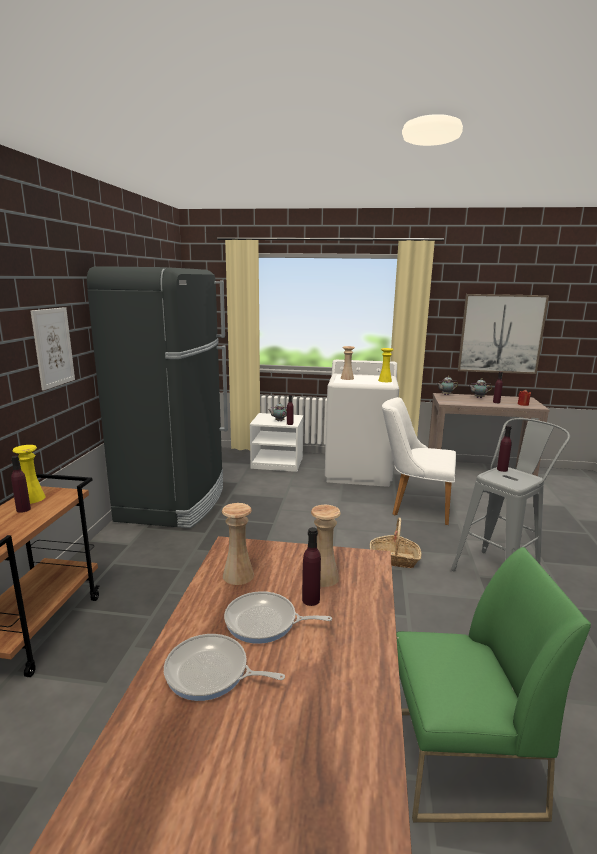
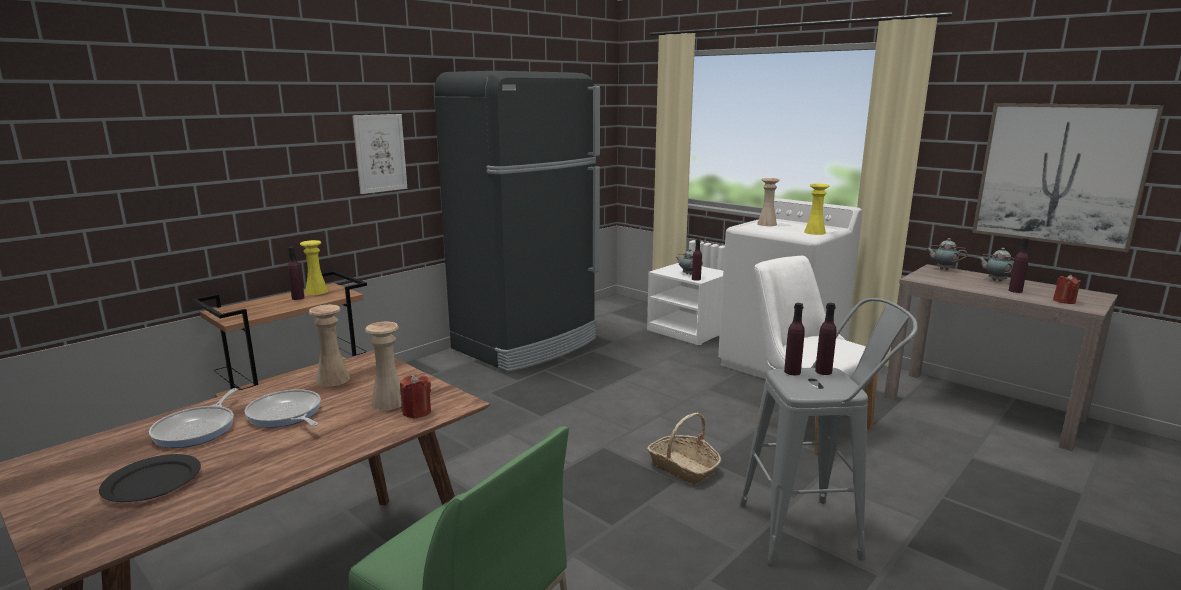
camera: 35 degrees right, 0 degrees up
(211, 673) = (198, 429): frying pan -> frying pan turned 135 degrees counterclockwise
(281, 746) = (152, 482): none -> black plate
(310, 600) = (345, 413): purple bottle -> purple bottle (792, 372)
(359, 577) = (417, 412): none -> red candle

